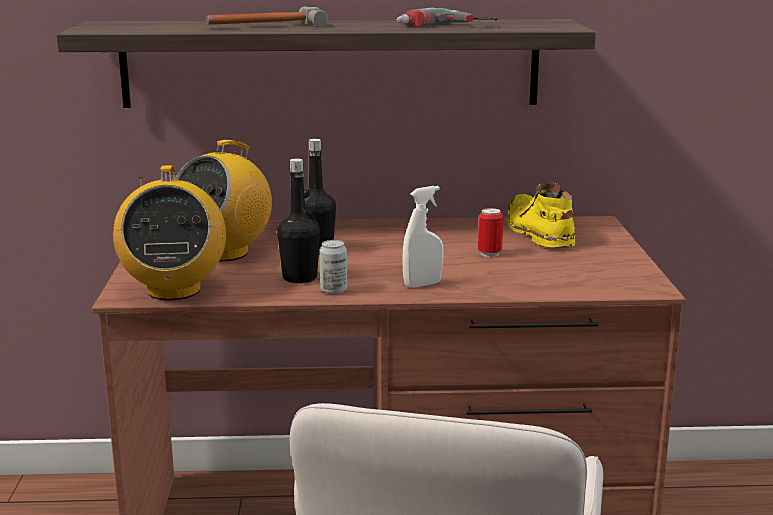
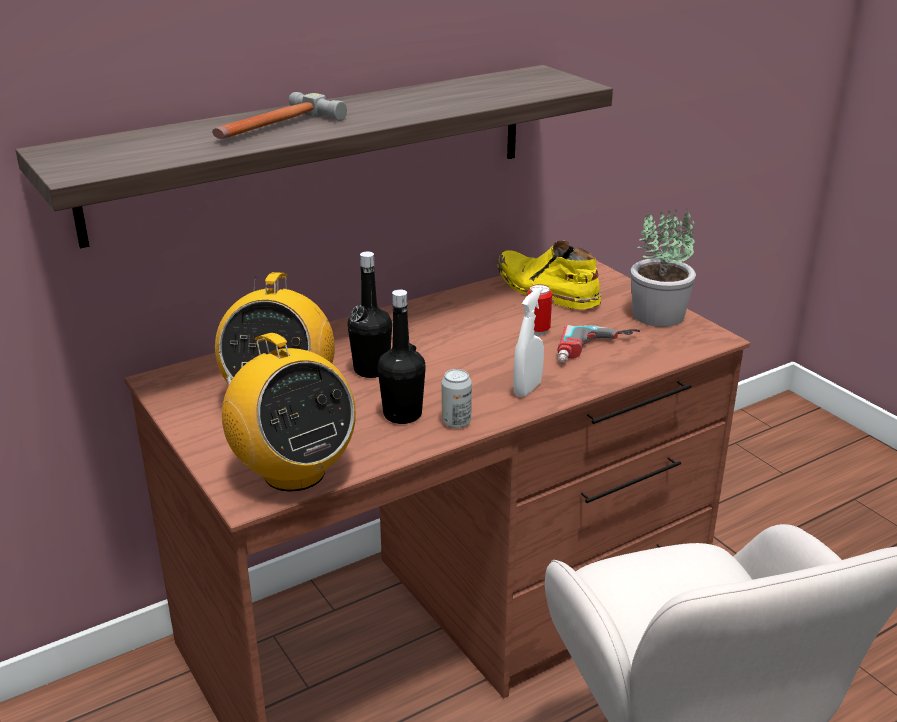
camera: 30 degrees left, 10 degrees up
(445, 27) = (464, 100): power drill -> power drill (598, 351)
(620, 265) = (659, 315): none -> potted plant

